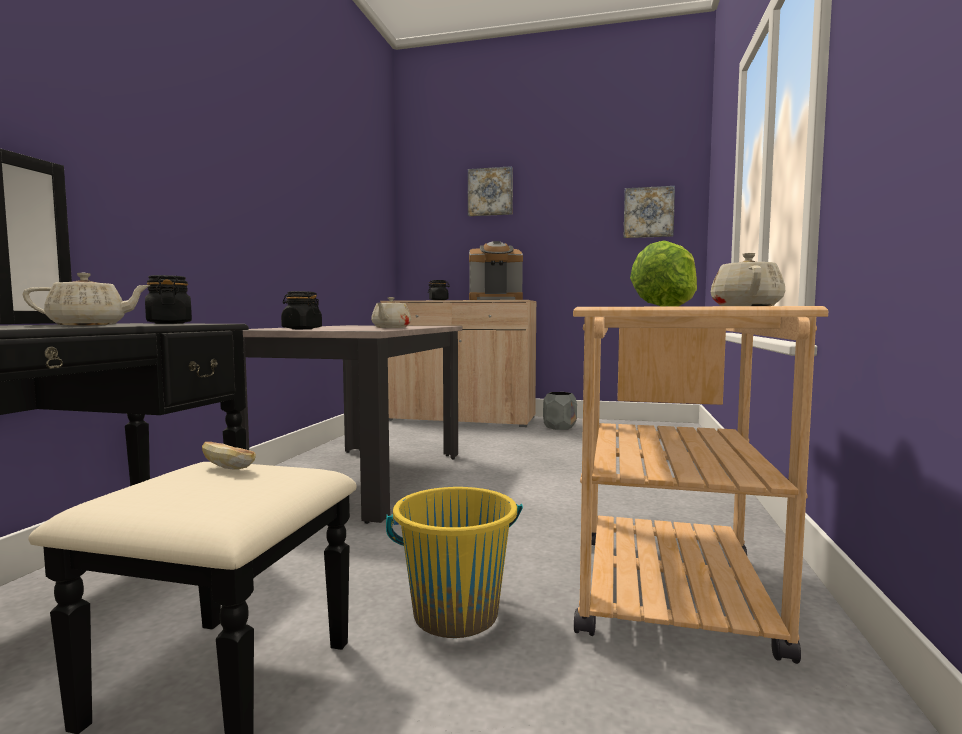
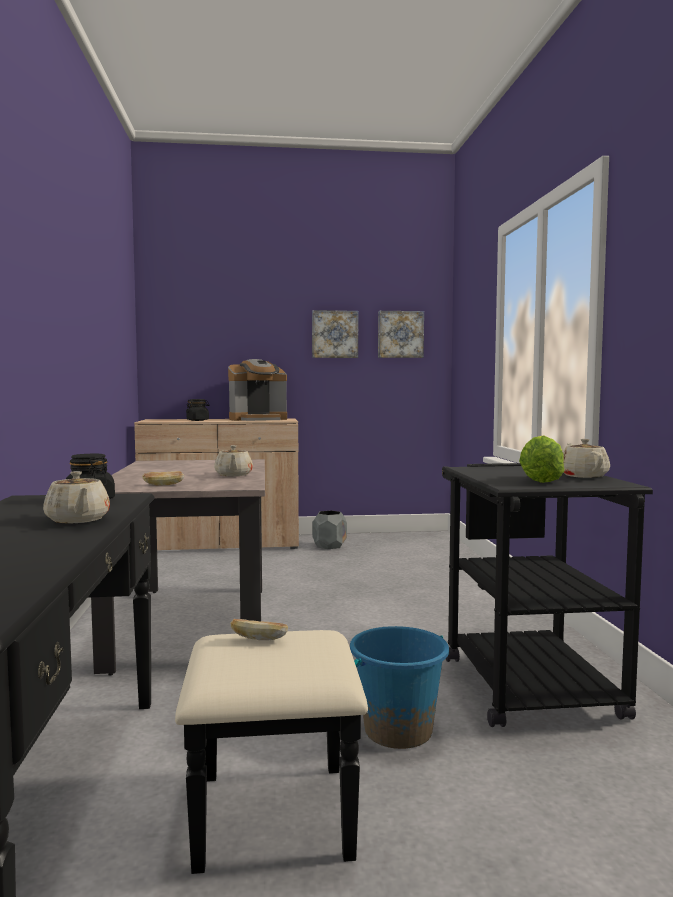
camera: 20 degrees left, 0 degrees up
(89, 325) = (78, 520): beige teapot -> beige teapot turned 105 degrees clockwise
(301, 329) = (163, 485): black jar -> bread
(455, 614) = (397, 731): yellow bucket -> blue bucket
(490, 192) = (244, 305): picture -> picture (334, 334)
(667, 581) = (522, 679): beige cart -> black cart

